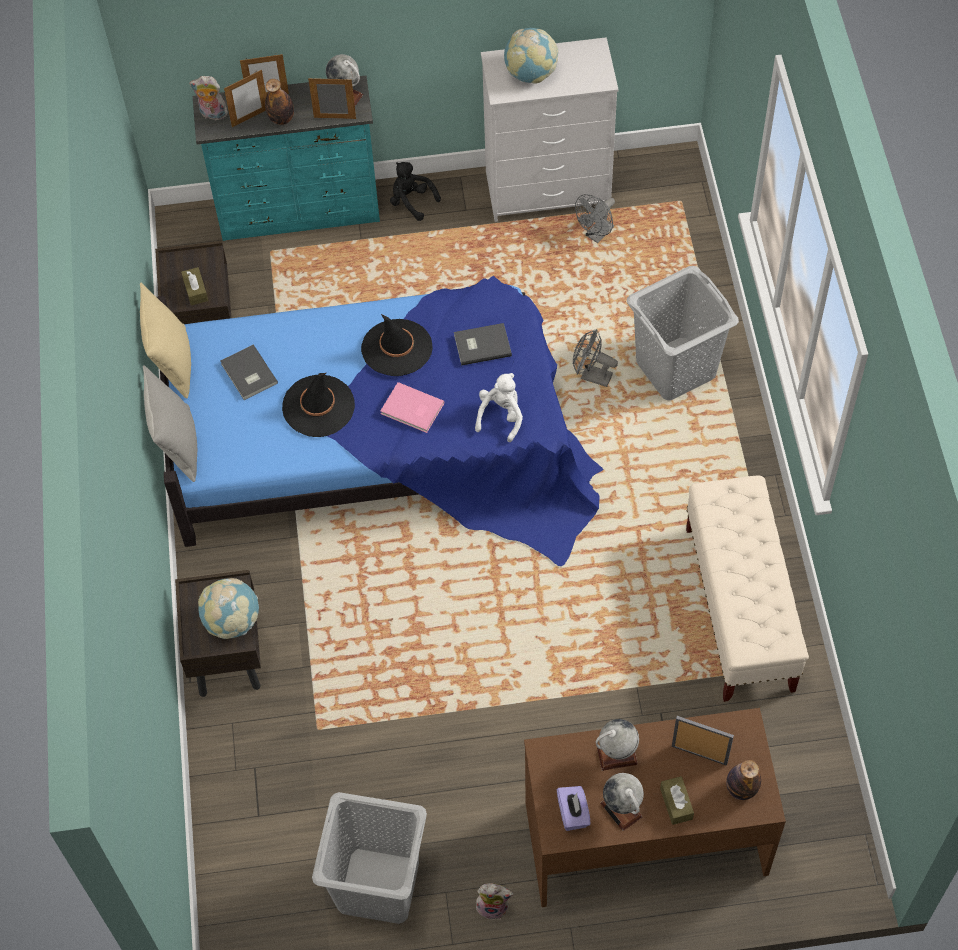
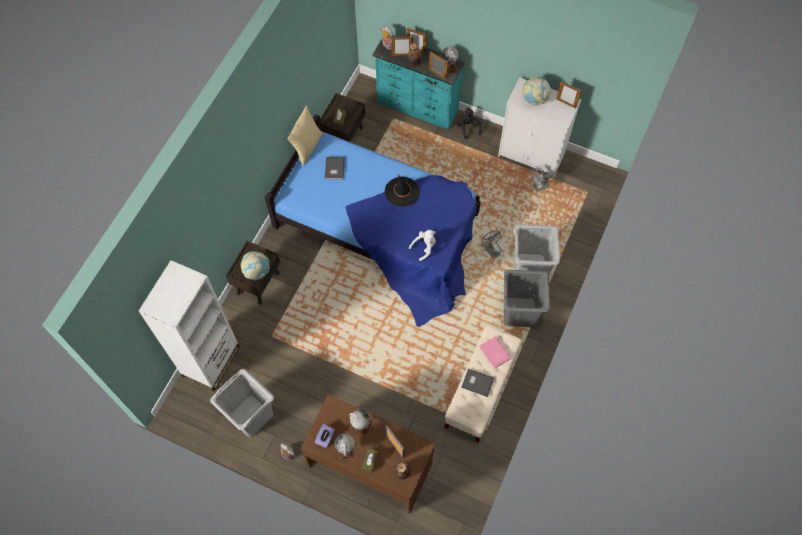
camera: 30 degrees right, 5 degrees up
(177, 446) = (285, 184): grey pillow -> none
(238, 837) = (211, 361): none -> white bookcase
(318, 406) = (352, 199): black hat -> none
(412, 410) = (389, 223): pink book -> pink book (494, 353)
(481, 344) = (438, 210): grey book -> grey book (477, 382)
(587, 56) = (566, 103): none -> picture frame
(709, 447) = (519, 311): none -> grey laundry basket

